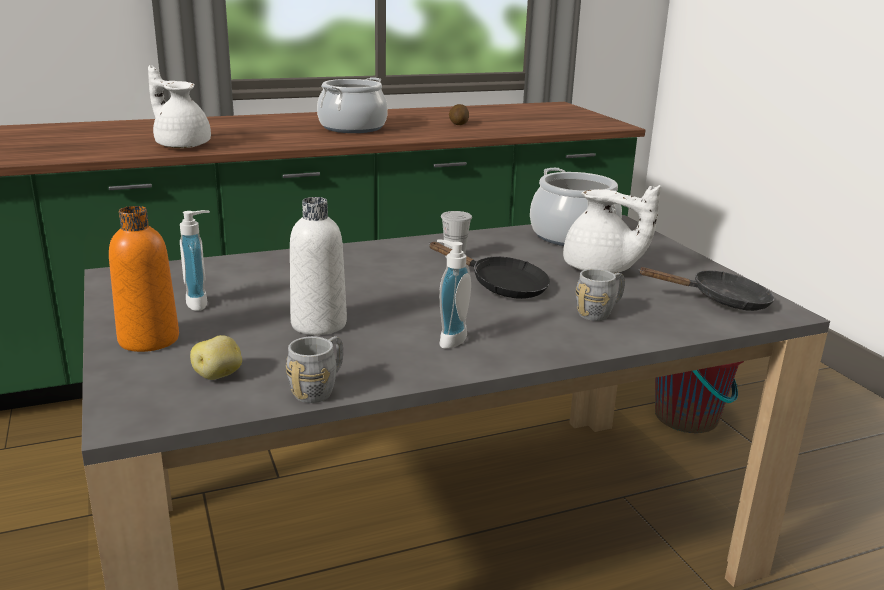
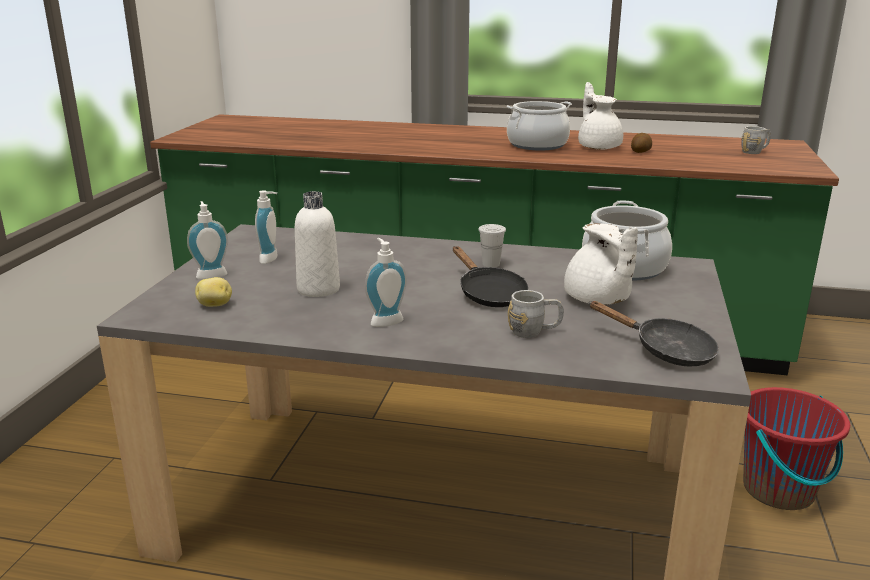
camera: 35 degrees right, 0 degrees up
(149, 339) = (211, 274): orange bottle -> soap dispenser
(182, 145) = (384, 145): white teapot -> white teapot (598, 146)
(319, 389) = (256, 328): grey mug -> grey mug (755, 151)

